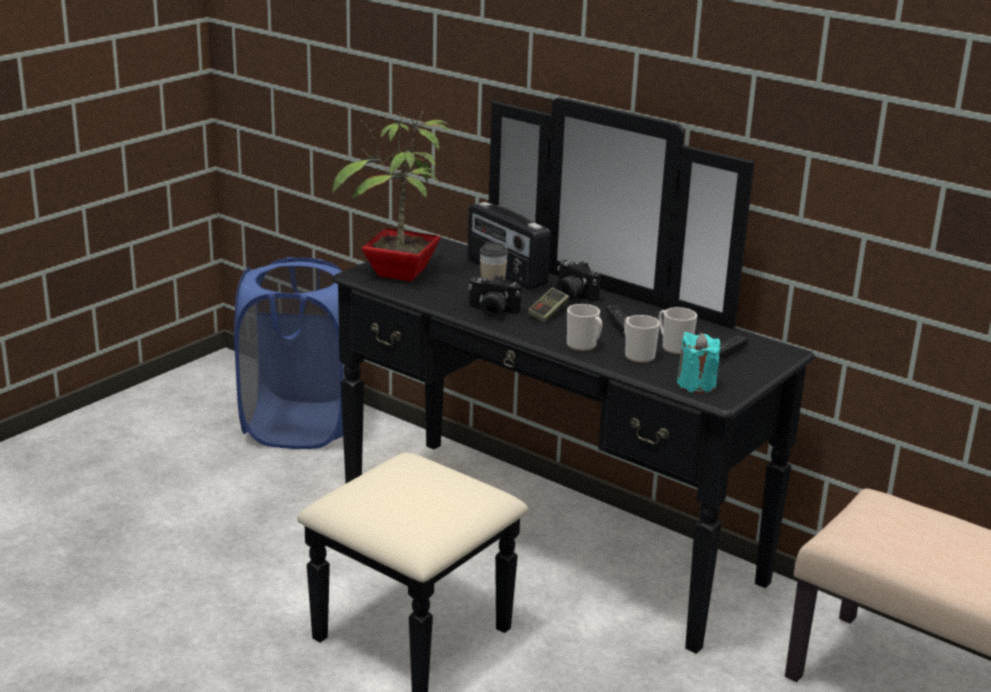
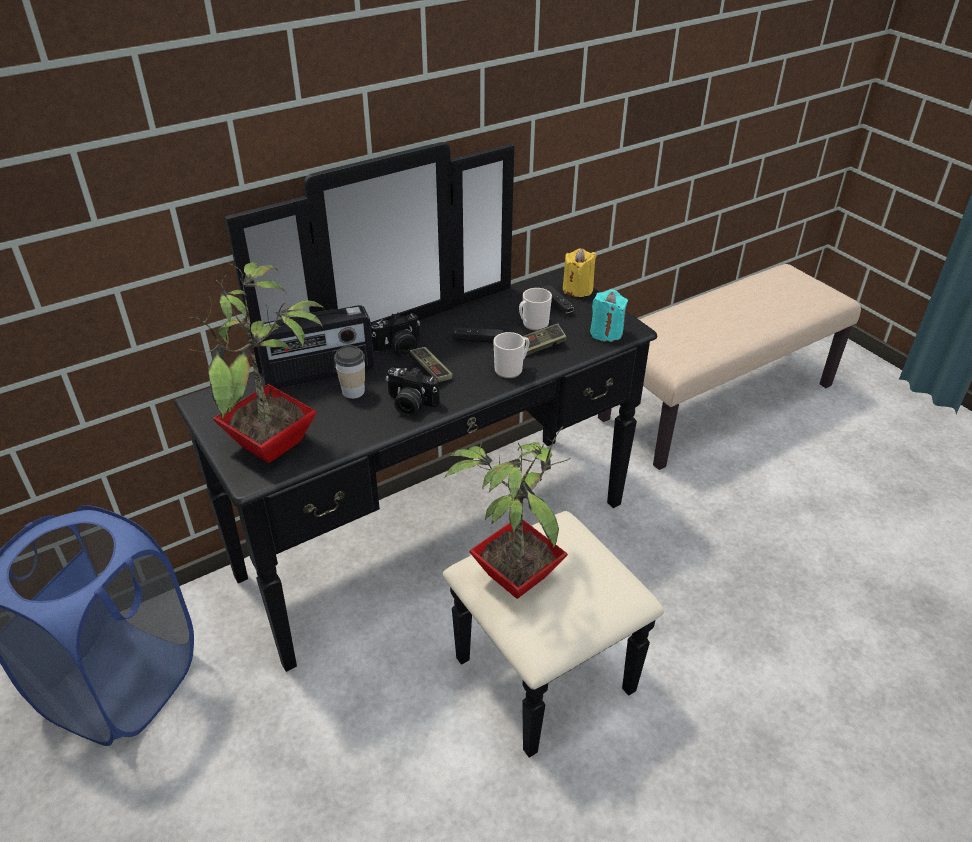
camera: 70 degrees left, 15 degrees up
(406, 474) = (514, 574): none -> potted plant
(492, 312) = (410, 404): camera -> camera turned 75 degrees clockwise
(637, 355) = (541, 346): mug -> game controller
(770, 362) = (577, 289): none -> yellow candle

